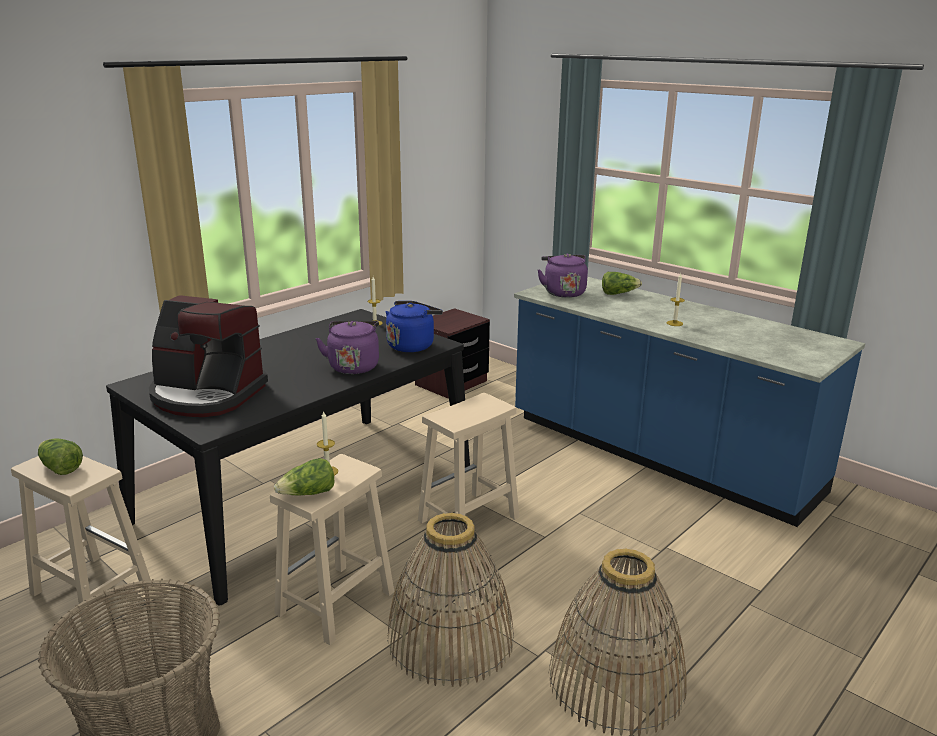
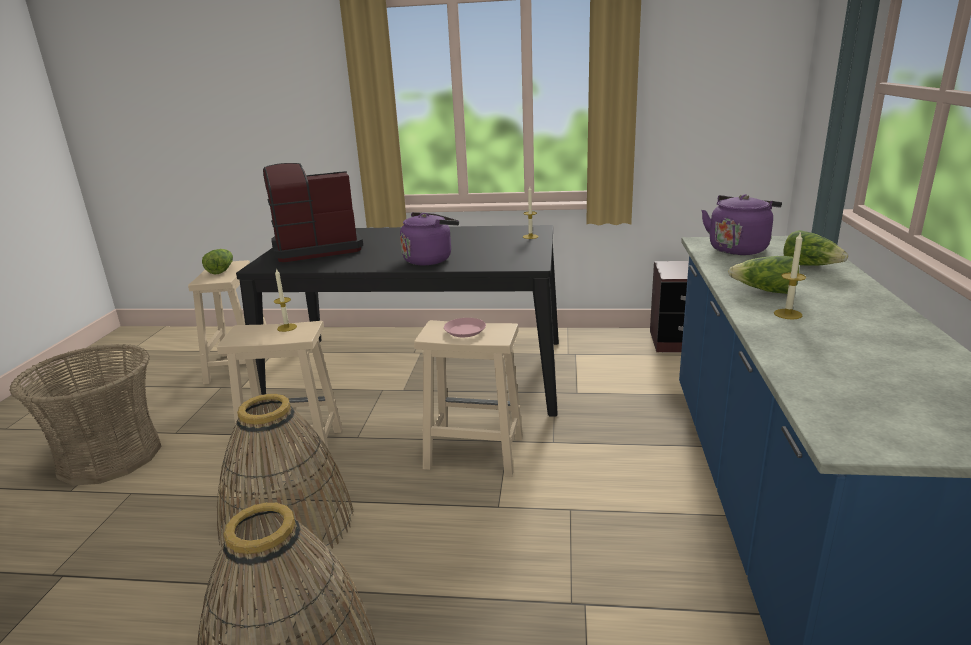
camera: 55 degrees right, 0 degrees up
(207, 395) = (315, 248): coffee machine -> coffee machine turned 90 degrees clockwise
(308, 494) = (244, 335): lettuce -> lettuce (764, 291)
(412, 345) = (508, 259): blue kettle -> none
(466, 411) = (465, 331): none -> pink plate

